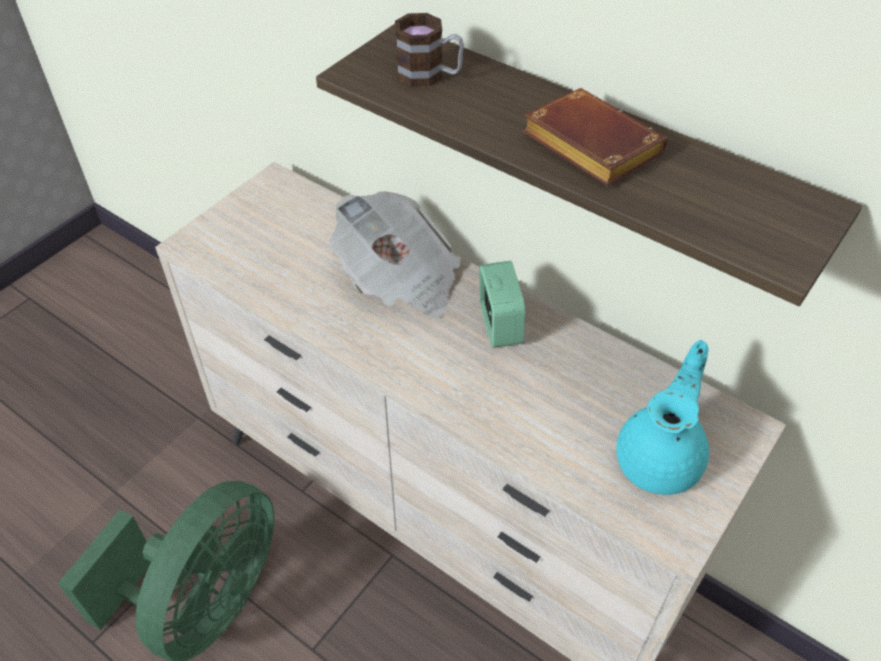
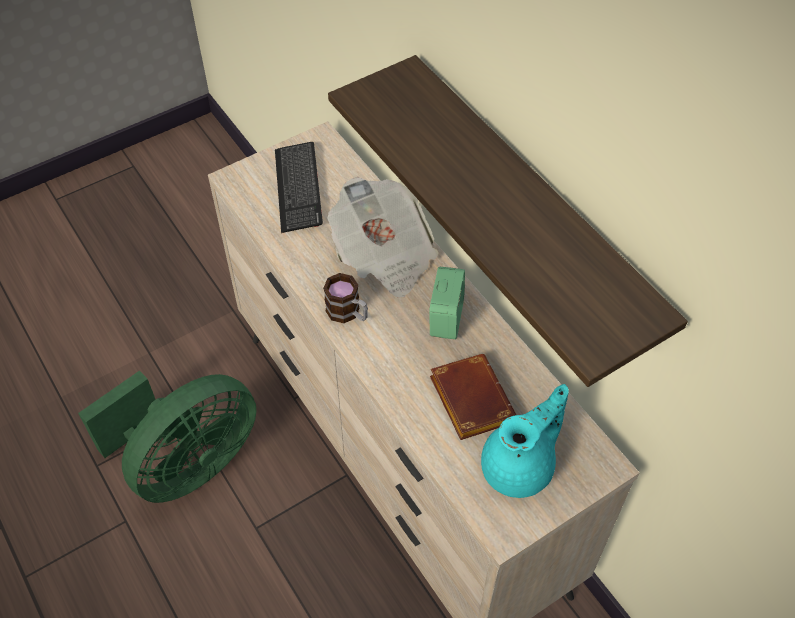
camera: 20 degrees right, 5 degrees up
(270, 235) = (298, 188): none -> keyboard
(429, 76) = (413, 114): mug -> mug (348, 313)
(586, 146) = (500, 210): brown book -> brown book (468, 399)

